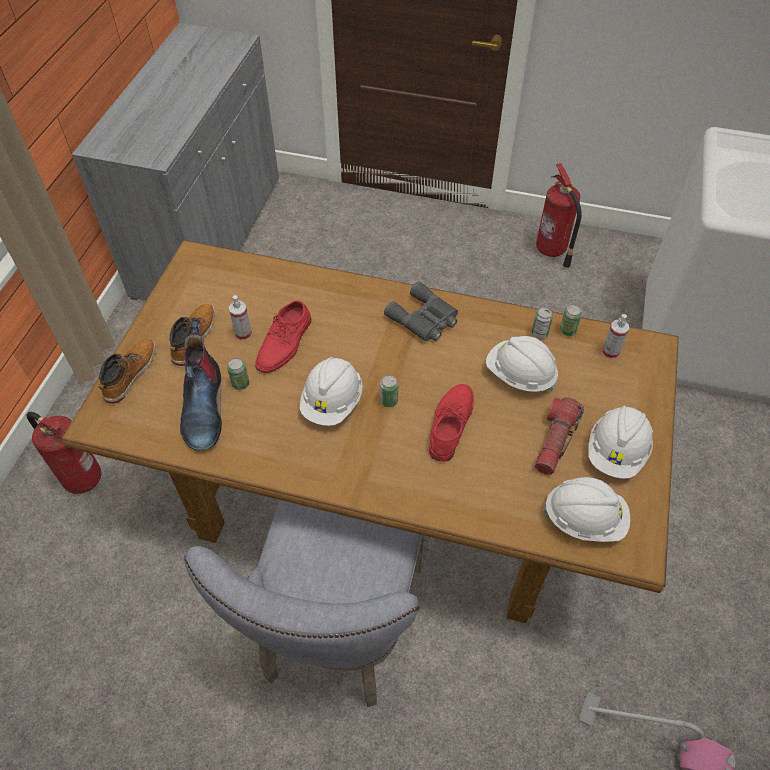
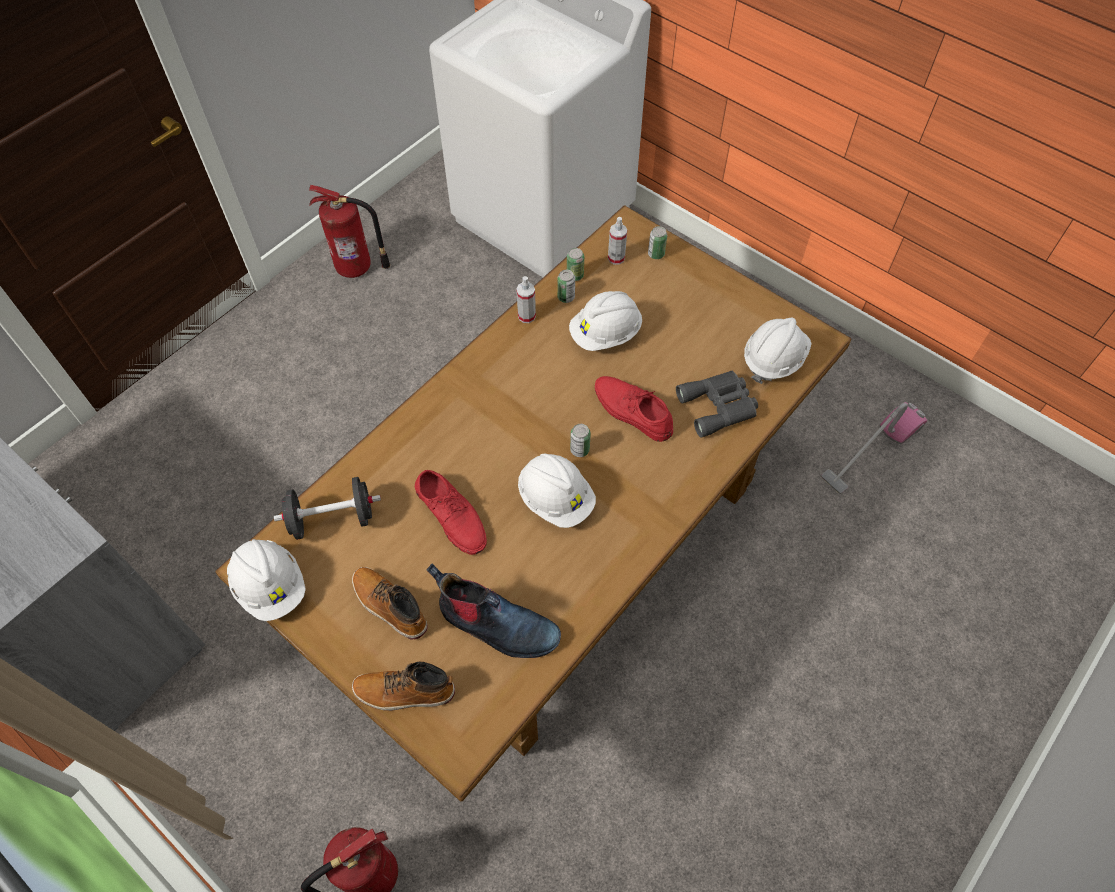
camera: 65 degrees left, 5 degrees up
(130, 374) = (405, 692): boot -> boot turned 45 degrees counterclockwise
(240, 384) = (484, 577): can -> can (656, 254)
(243, 334) = (414, 552): spray bottle -> spray bottle (526, 316)
(249, 279) = (332, 519): none -> black dumbbell
(336, 631) = (688, 653): grey chair -> none
(424, 319) = (494, 378): grey binoculars -> grey binoculars (719, 406)
(555, 441) = (689, 342): flashlight -> none
(616, 452) = (720, 306): white hard hat -> white hard hat (271, 586)

